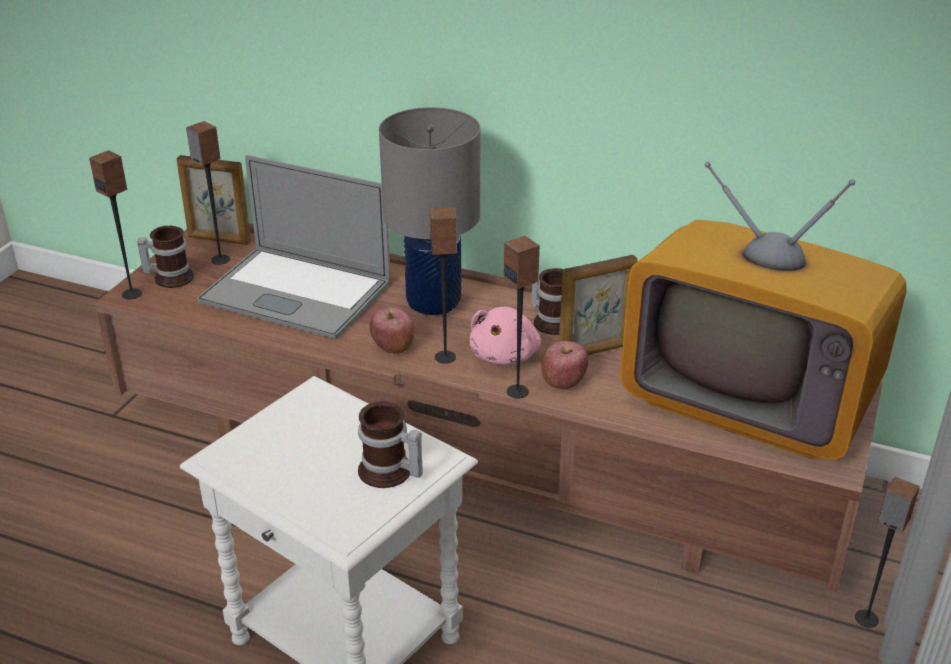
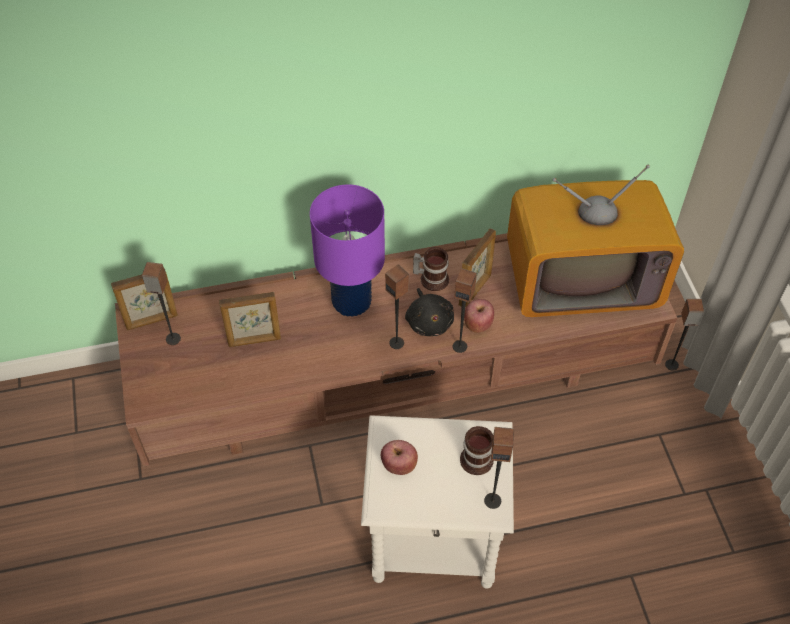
camera: 35 degrees left, 20 degrees up
(132, 294) = (145, 402): speaker -> speaker (492, 500)
(170, 277) = (154, 373): mug -> none
(295, 293) = (254, 341): laptop -> picture frame
(393, 347) = (359, 352): apple -> apple (399, 465)
(433, 305) = (351, 303): grey table lamp -> purple table lamp
(506, 355) = (429, 321): pink plush toy -> black plush toy

